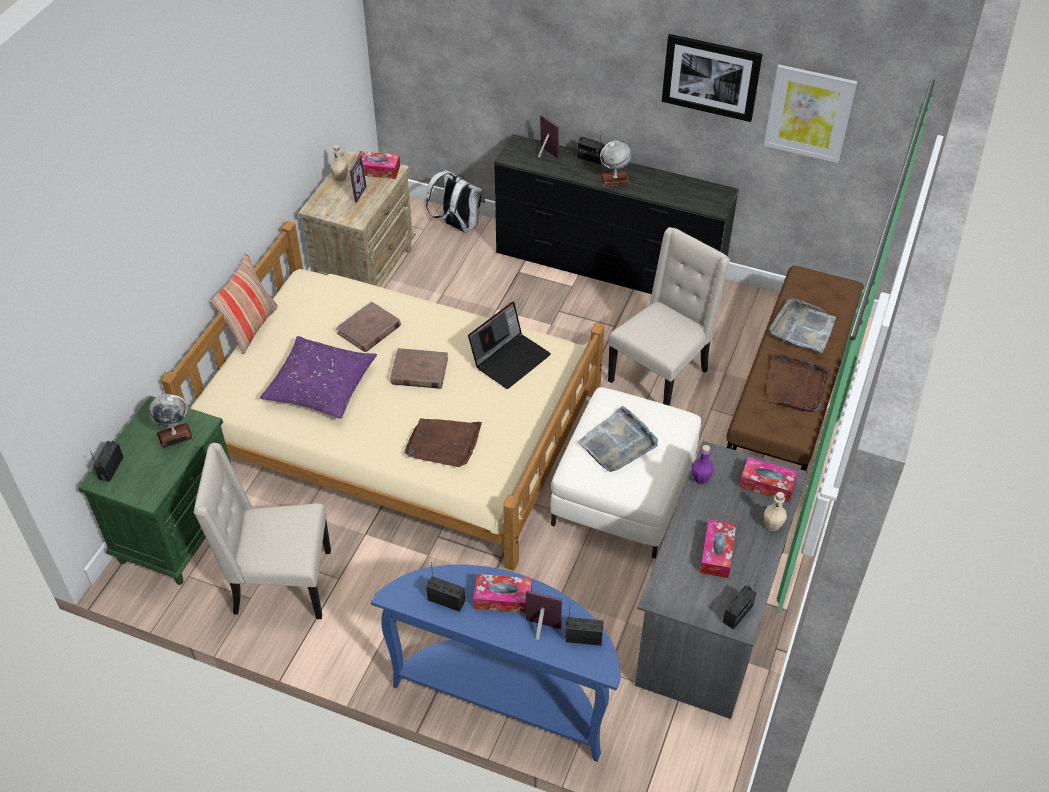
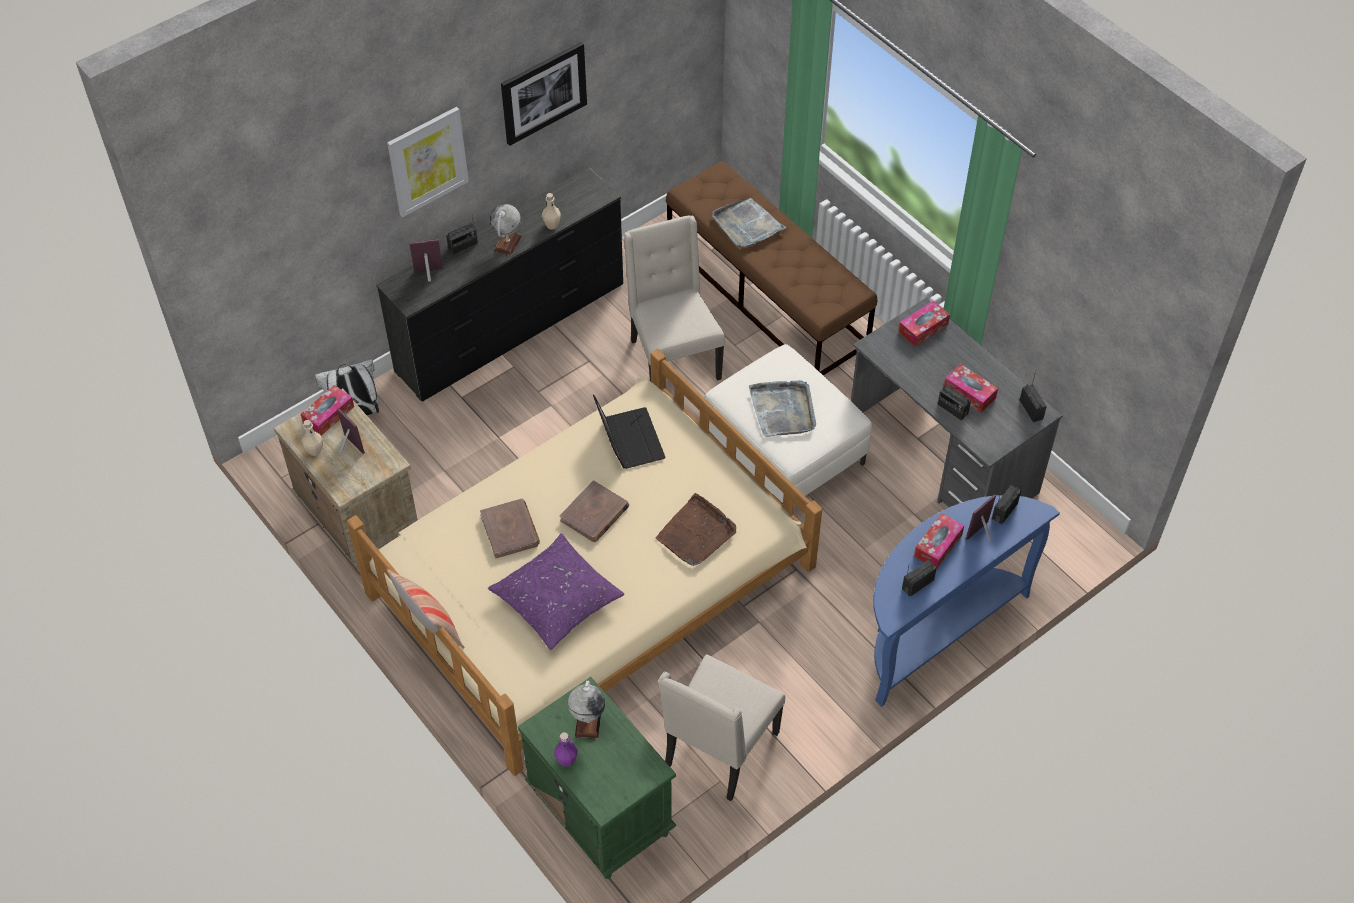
camera: 60 degrees left, 5 degrees up
(111, 468) = (595, 790): radio -> radio (952, 409)
(701, 478) = (891, 365): purple bottle -> purple bottle (566, 760)
(772, 525) = (963, 346): beige bottle -> beige bottle (552, 225)
(795, 386) = (805, 264): brown tray -> none
(809, 113) = (628, 61): picture -> picture (427, 161)

